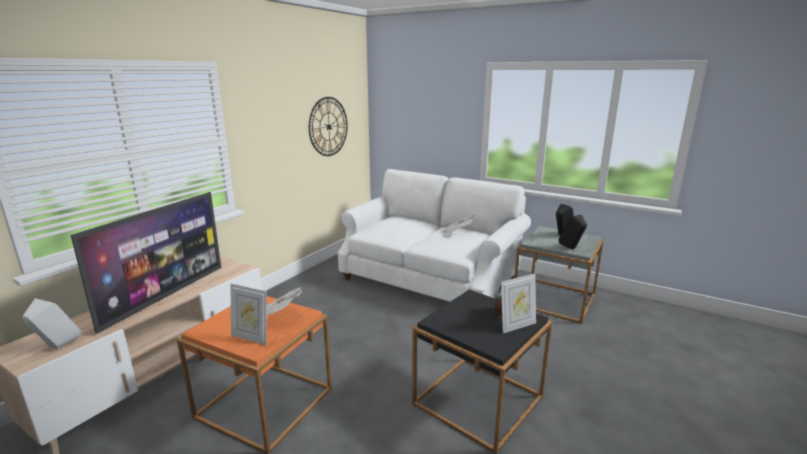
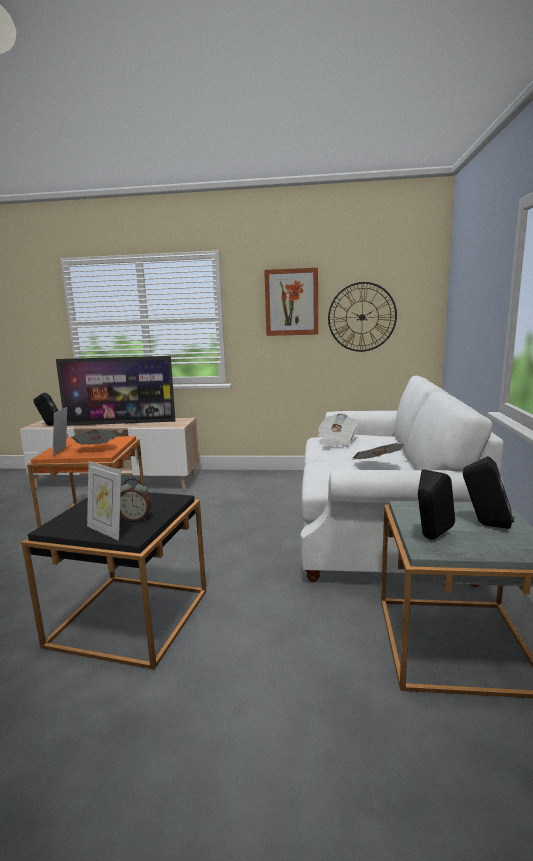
camera: 65 degrees right, 5 degrees down
(58, 347) = (49, 425): white speaker -> black speaker
(282, 117) = (291, 302): none -> picture
(391, 230) = (336, 441): none -> newspaper

